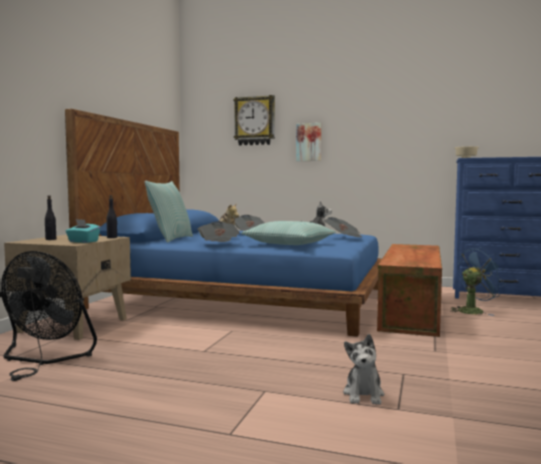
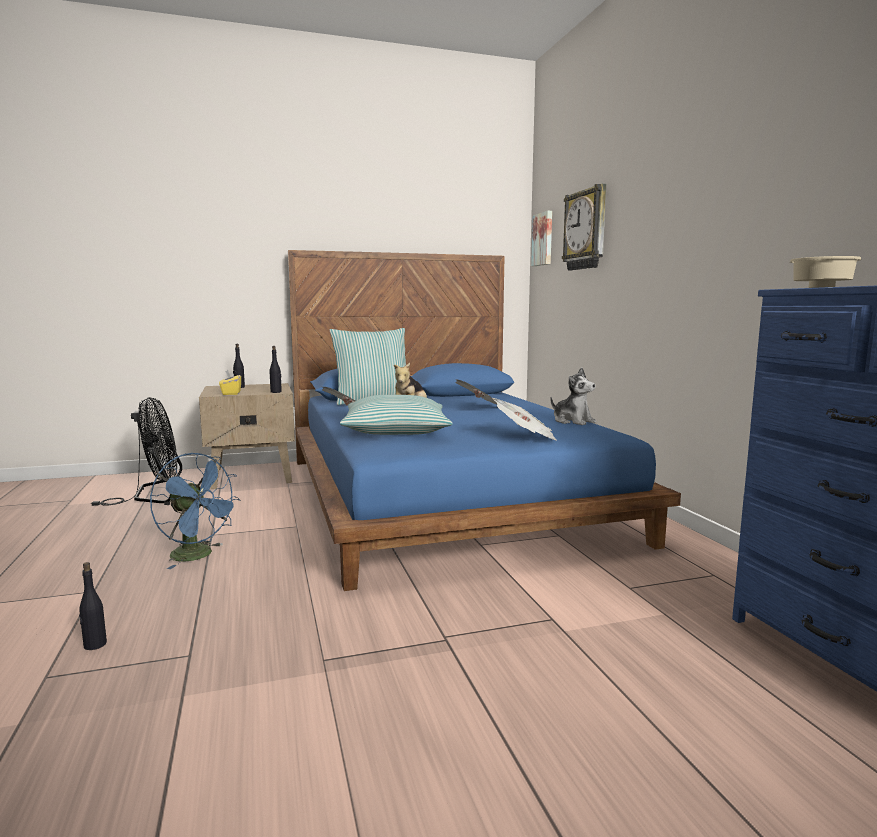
camera: 55 degrees right, 5 degrees up
(83, 241) = (231, 393): turquoise tissue box -> yellow tissue box
(309, 142) = (637, 260): picture -> picture (543, 239)
(364, 394) = (94, 645): plush toy -> black bottle
(409, 311) = (549, 597): brown bench -> none
(474, 311) = (656, 655): blue fan -> blue fan (198, 556)

